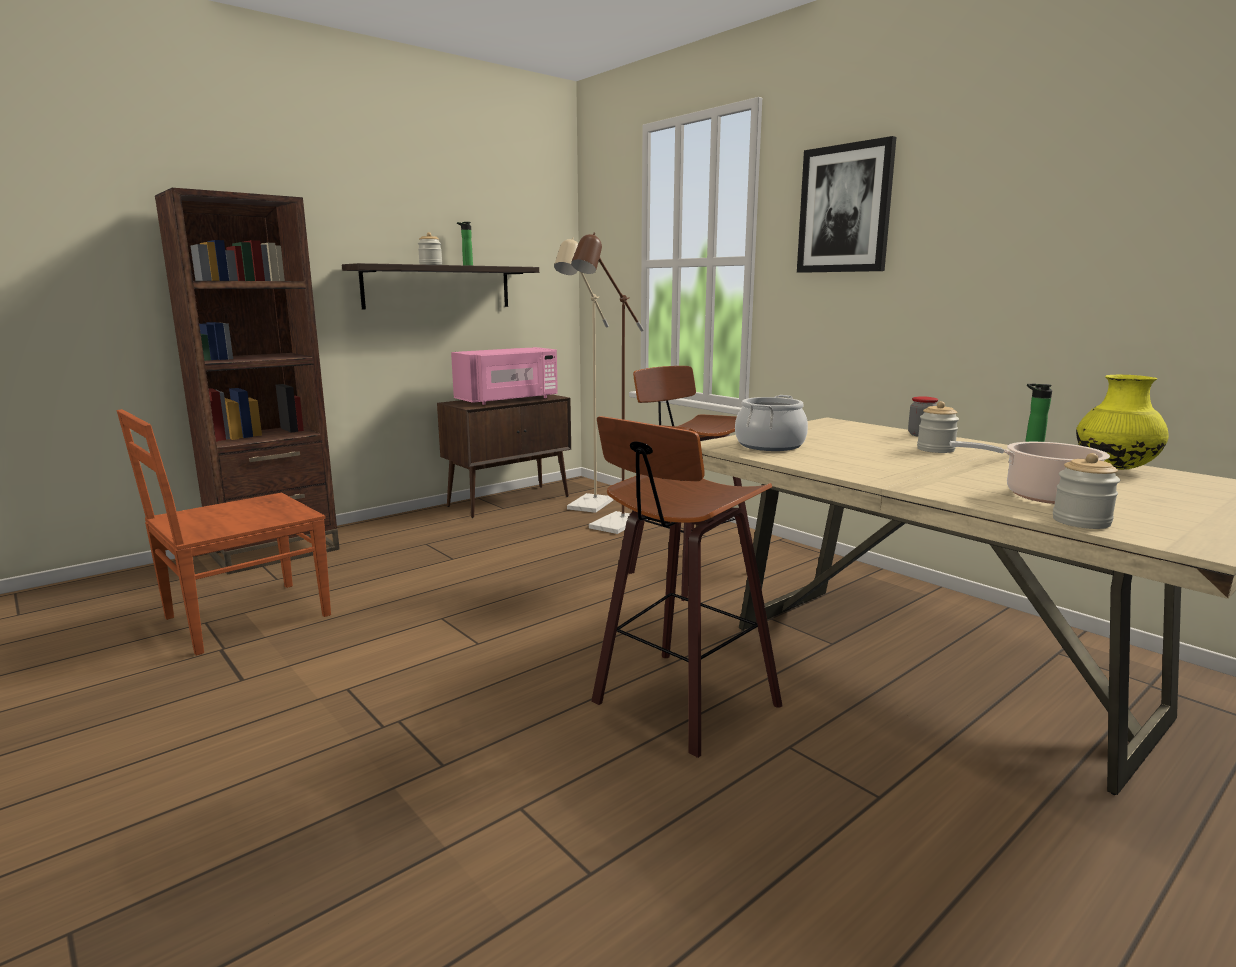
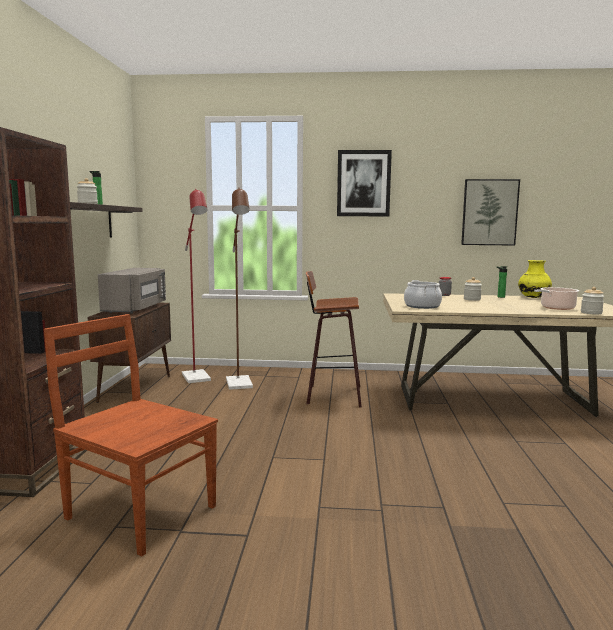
camera: 45 degrees left, 5 degrees down
(243, 617) = (139, 511): brown chair -> brown chair turned 120 degrees clockwise
(509, 400) = (136, 308): pink microwave -> grey microwave
(587, 507) = (197, 379): beige floor lamp -> red floor lamp
(679, 704) = (457, 444): stool -> none
(1101, 256) = (489, 212): none -> picture

